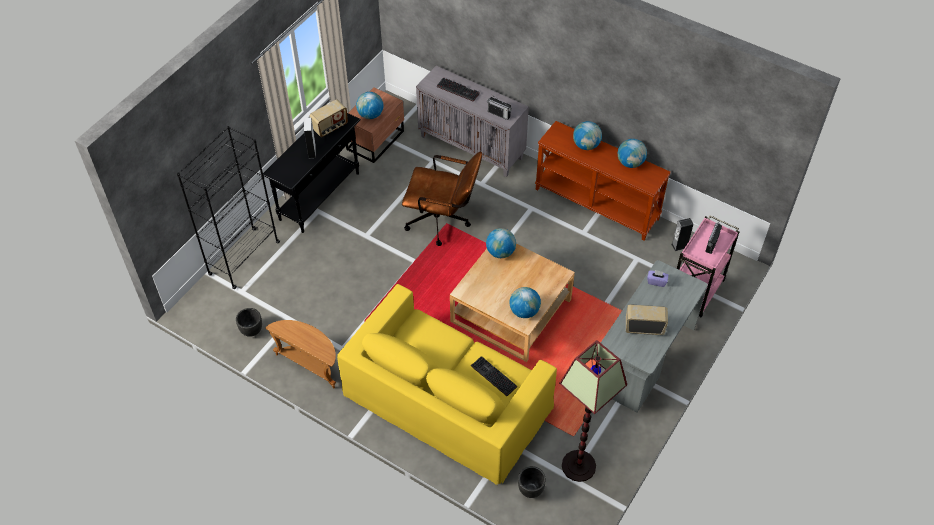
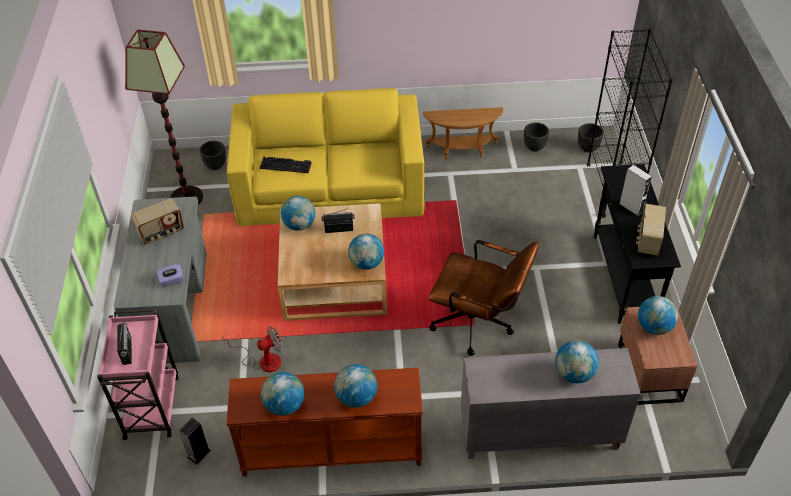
camera: 145 degrees right, 5 degrees down
(214, 303) = (587, 148): none -> black planter
(443, 222) = (479, 324): brown office chair -> brown office chair turned 135 degrees counterclockwise
(459, 90) = (574, 374): keyboard -> globe
(499, 114) = (494, 369): radio -> radio (339, 229)
(603, 280) = (263, 360): none -> fan

